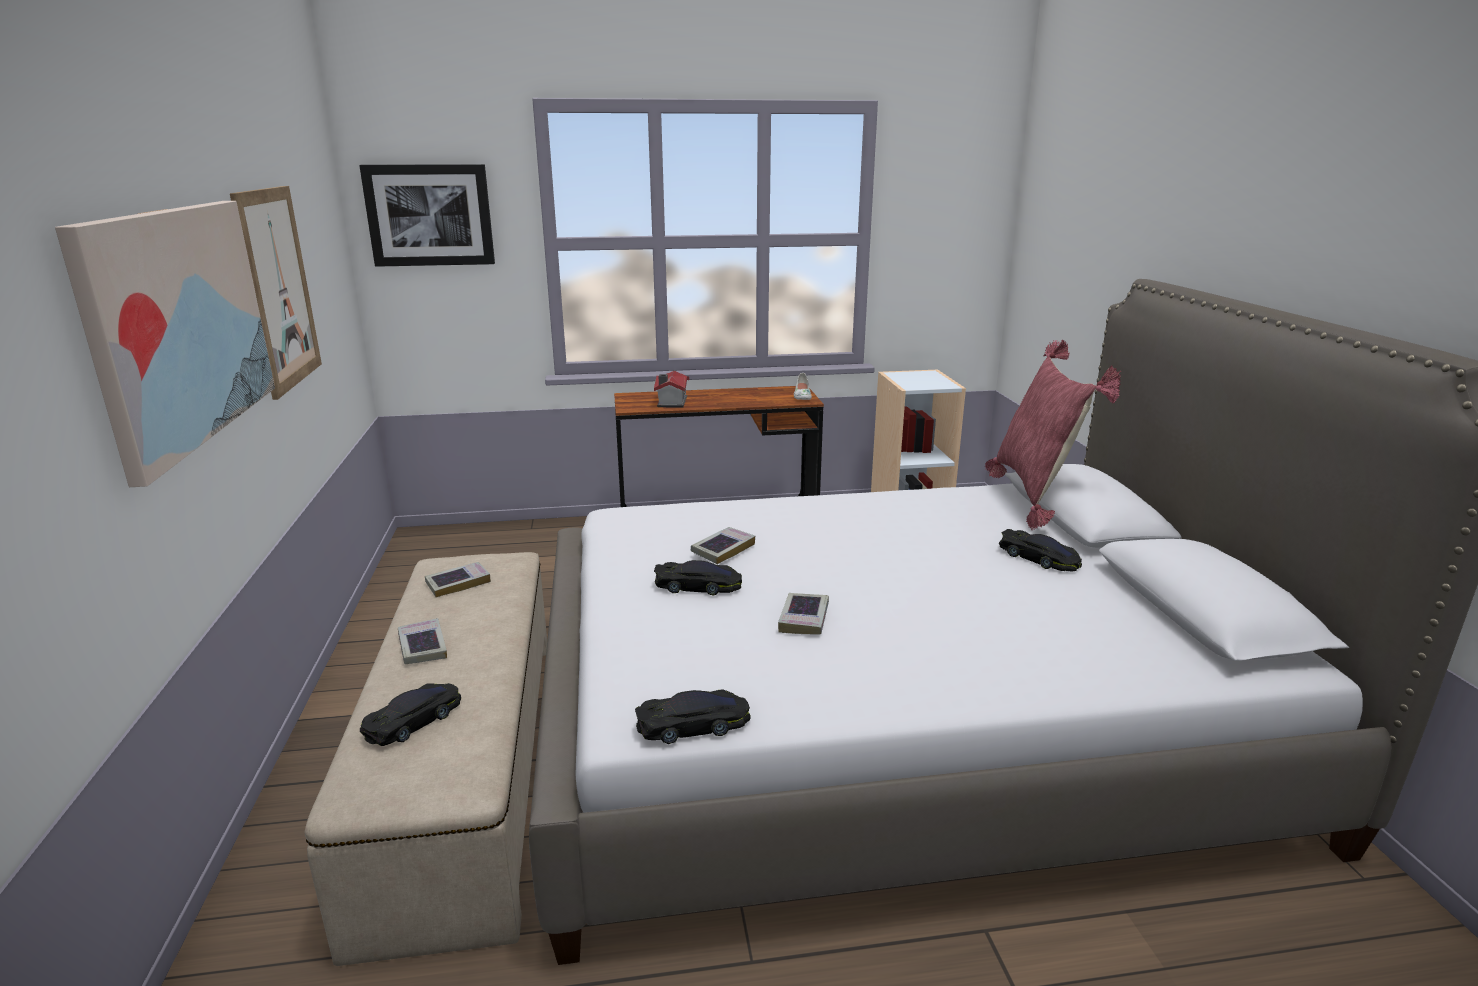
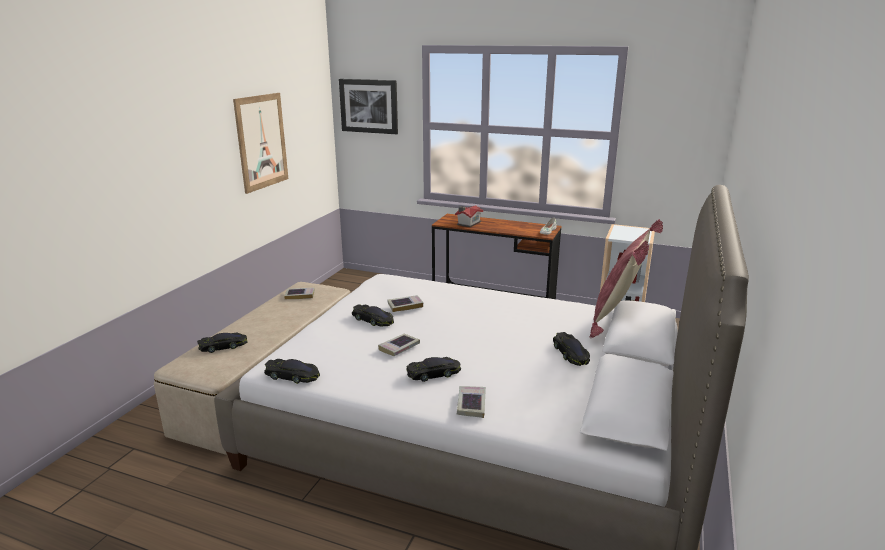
camera: 30 degrees right, 0 degrees up
(179, 325) = (183, 158): picture -> none
(422, 647) = (257, 318): book -> book (471, 404)
(913, 642) = (434, 373): none -> black toy car

